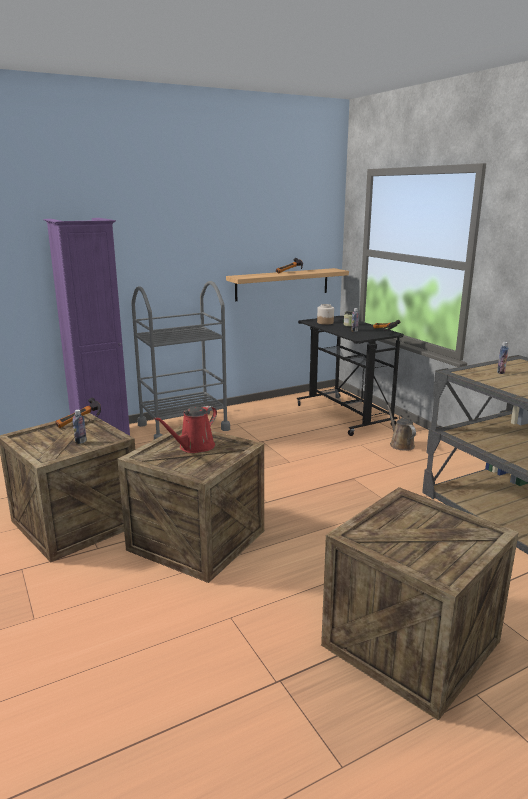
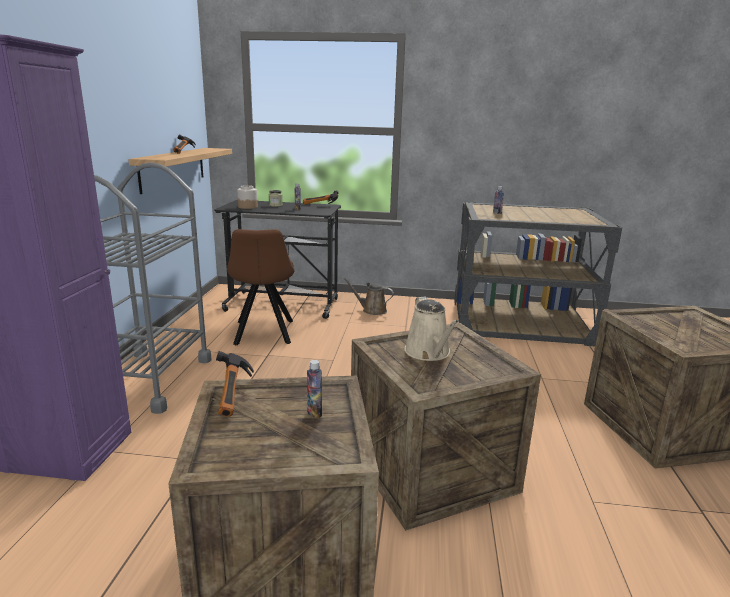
camera: 55 degrees left, 0 degrees up
(194, 447) = (429, 353): red watering can -> beige watering can
(289, 428) = (264, 333): none -> brown chair

